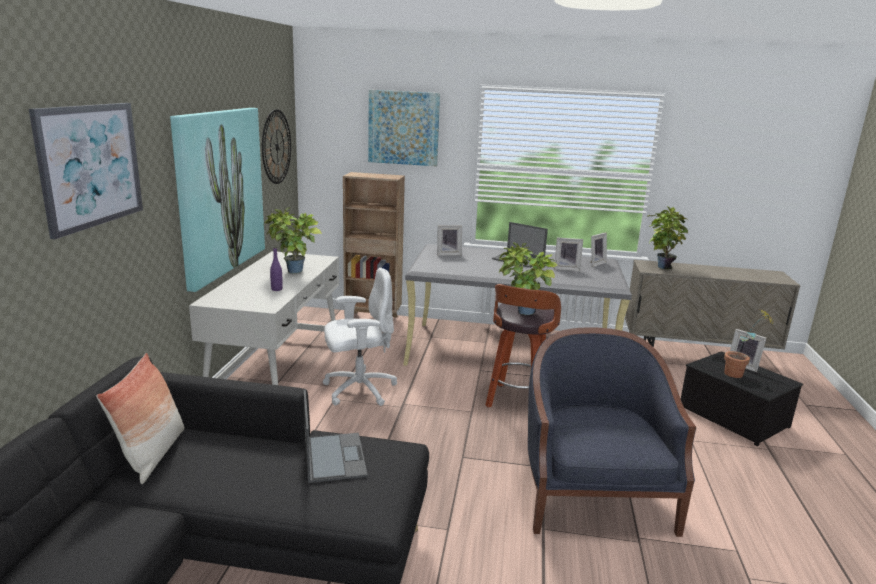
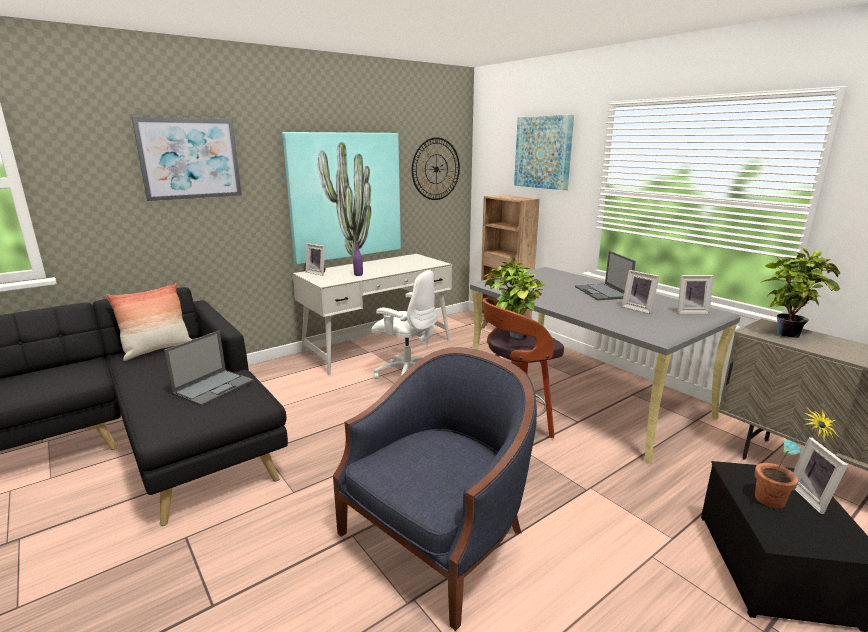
camera: 45 degrees right, 0 degrees up
(292, 272) = (394, 267): potted plant -> none
(448, 254) = (542, 276): picture frame -> picture frame (317, 273)

